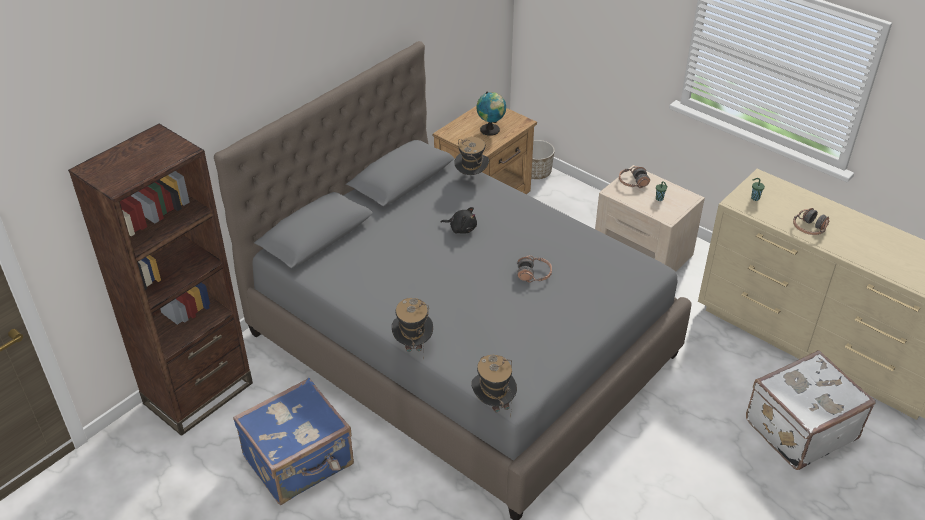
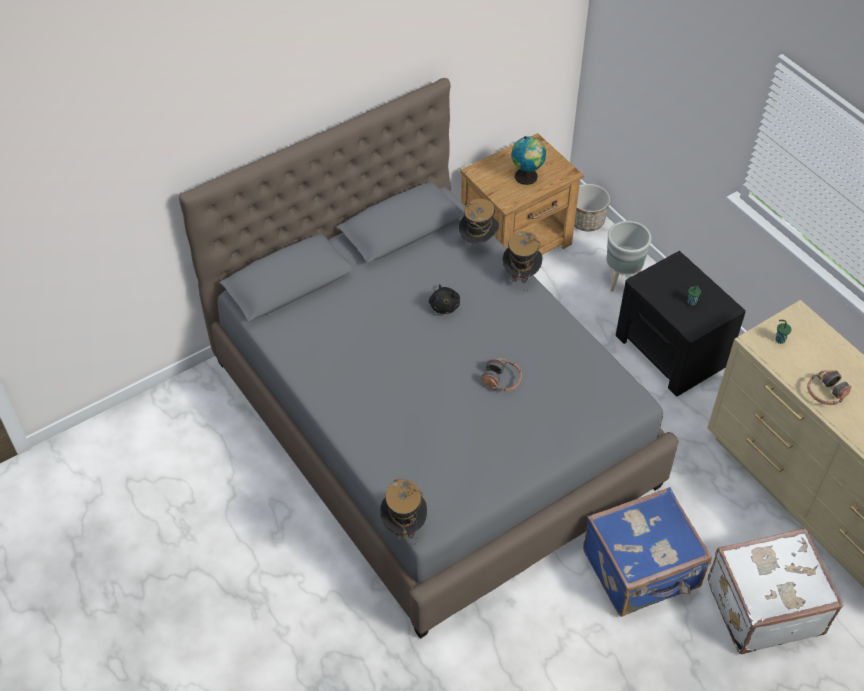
camera: 15 degrees right, 10 degrees up
(198, 393) = (148, 420): brown bookcase -> none
(300, 462) = (226, 520): blue suitcase -> blue suitcase (642, 570)
(413, 345) = (345, 439): hat -> hat (520, 276)
(461, 228) = (444, 305): black plush toy -> black plush toy turned 45 degrees clockwise
(581, 208) = (622, 279): none -> grey planter
(633, 182) = (669, 274): headphones -> none
(643, 252) = (672, 350): beige nightstand -> black nightstand

